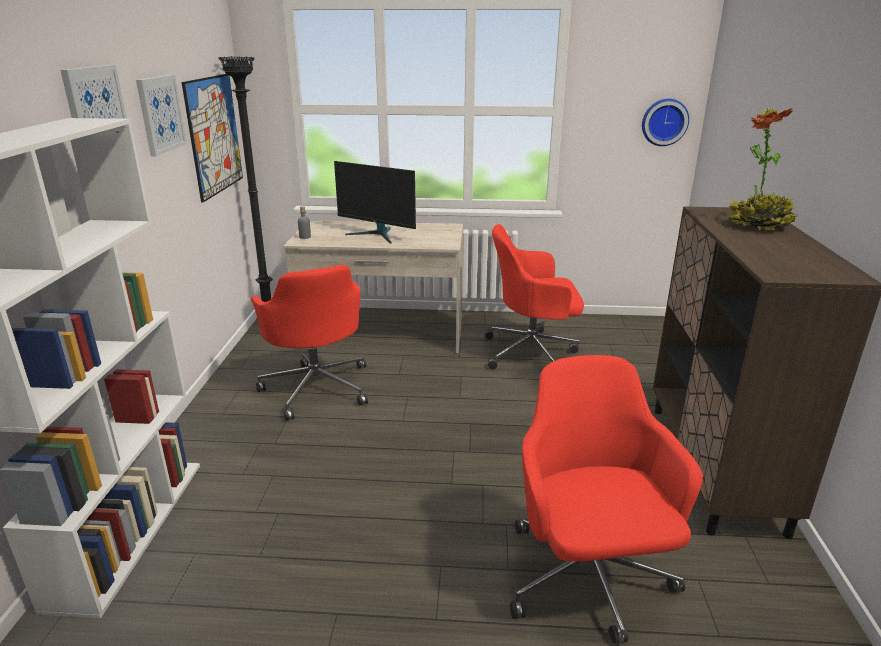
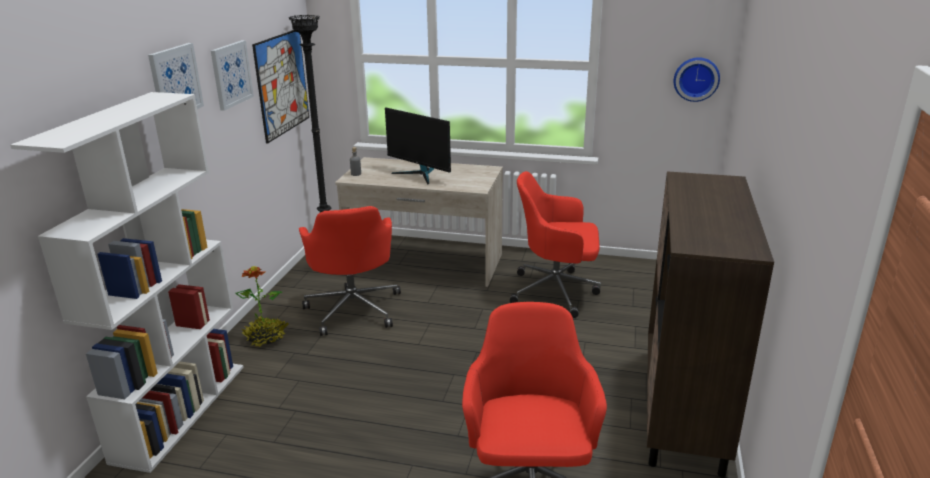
camera: 10 degrees right, 0 degrees up
(758, 225) = (718, 195): potted plant -> potted plant (266, 338)

